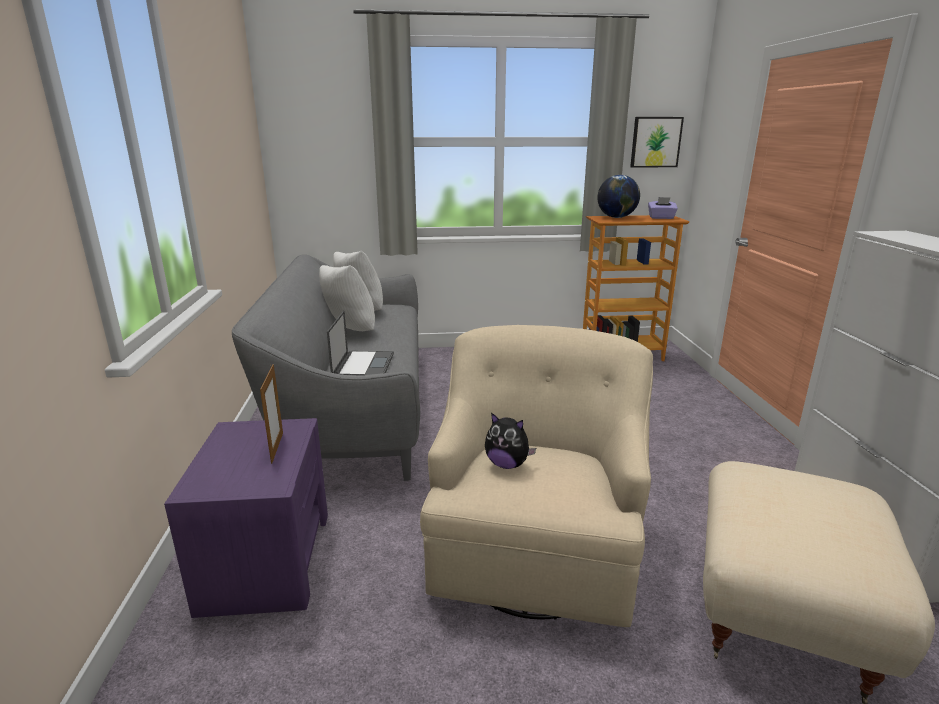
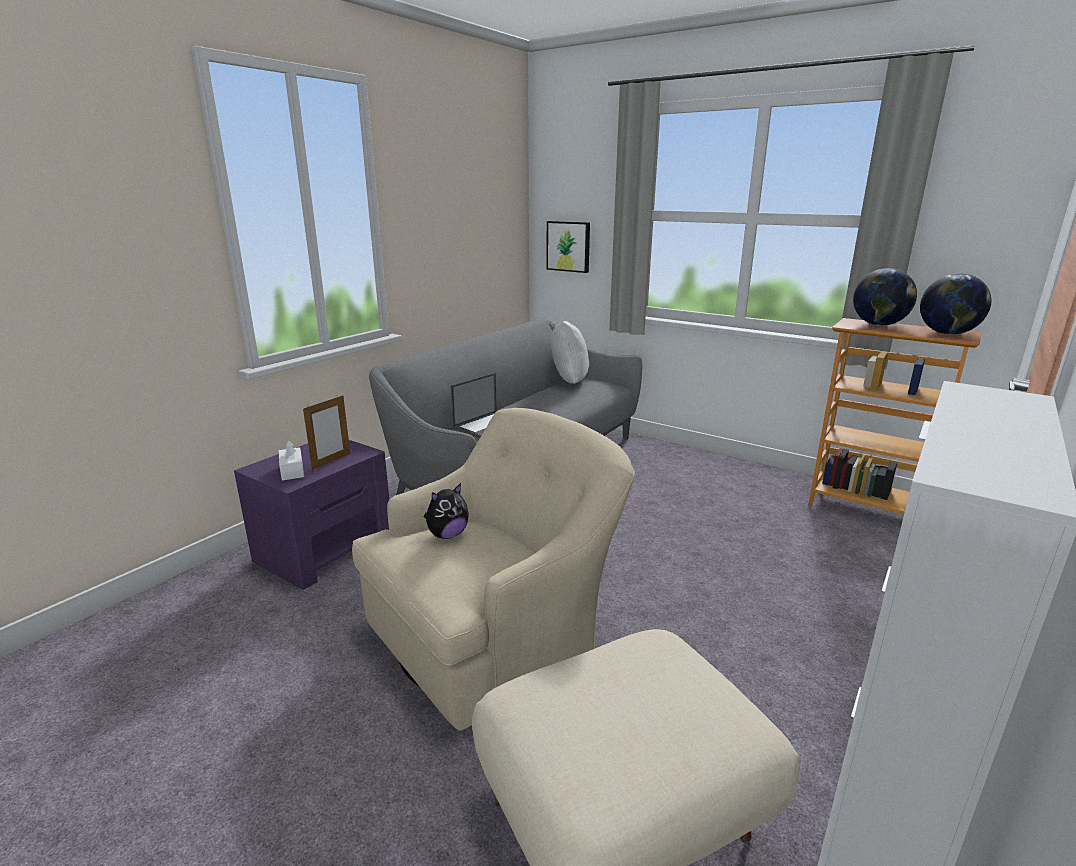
camera: 40 degrees right, 0 degrees up
(249, 473) = (292, 471): none -> white tissue box
(349, 331) = (530, 396): white pillow -> none
(507, 464) = (447, 535): plush toy -> plush toy turned 105 degrees counterclockwise
(655, 142) = (979, 226): picture -> picture (568, 246)
(661, 218) = (947, 333): purple tissue box -> globe

